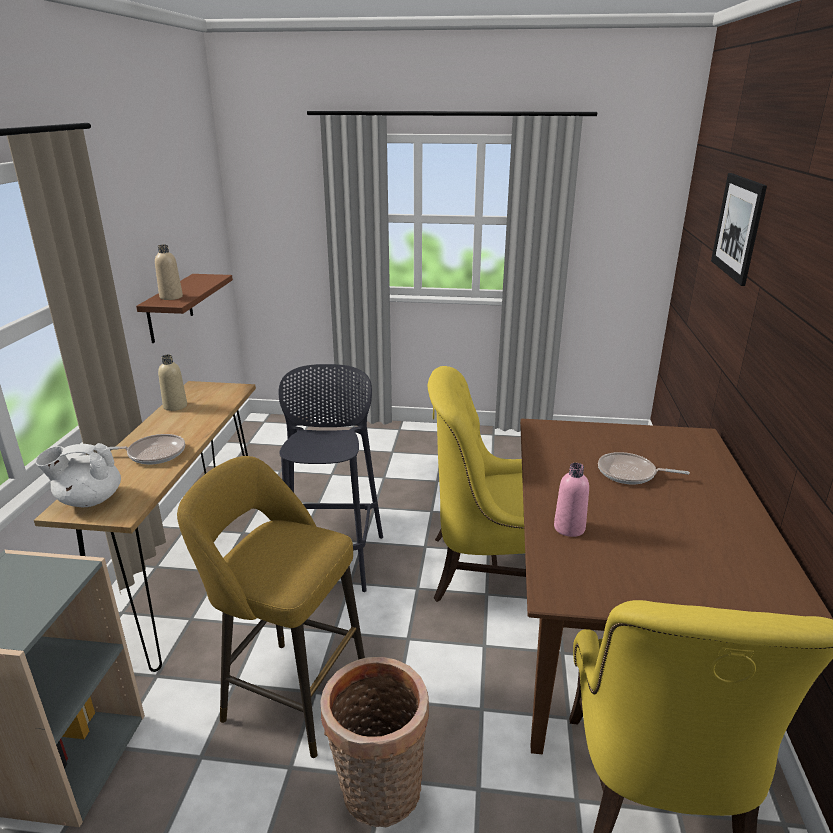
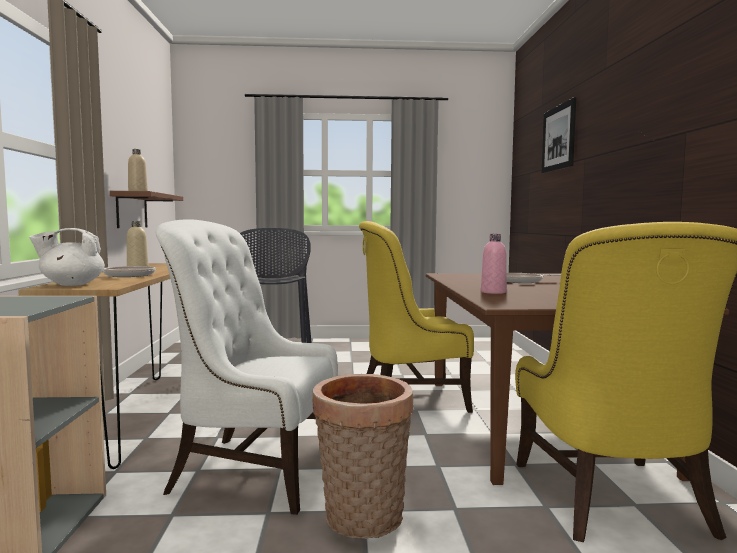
camera: 10 degrees left, 20 degrees down
(288, 692) = (253, 471): yellow stool -> white chair

